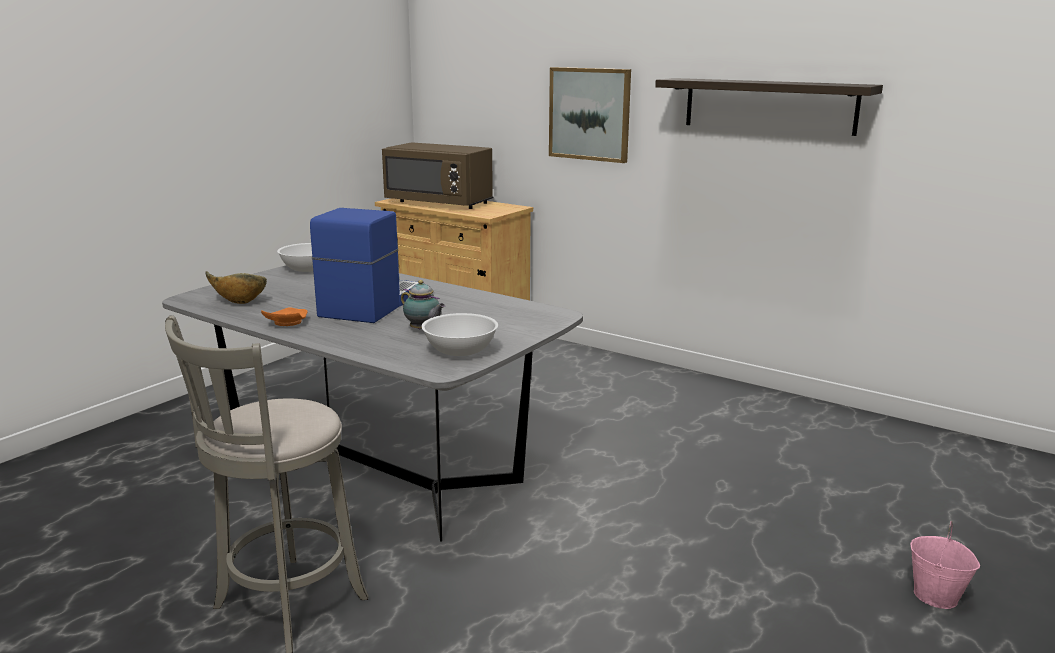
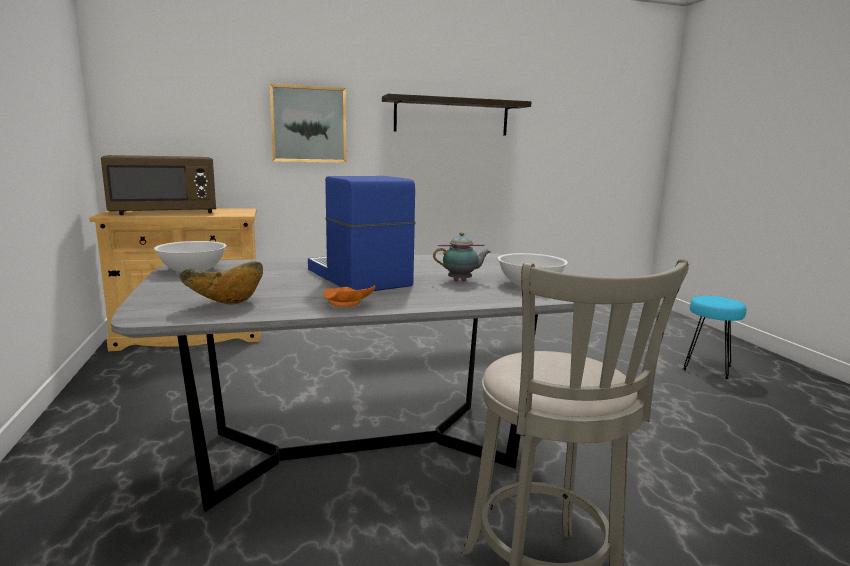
camera: 50 degrees left, 5 degrees down
(936, 596) = (707, 368): pink bucket -> turquoise stool

